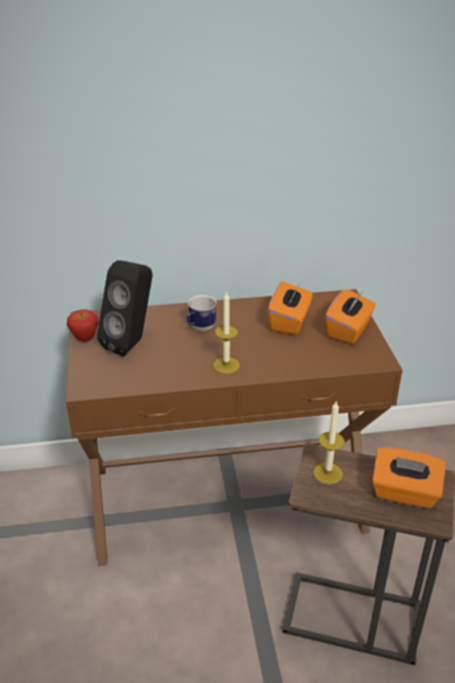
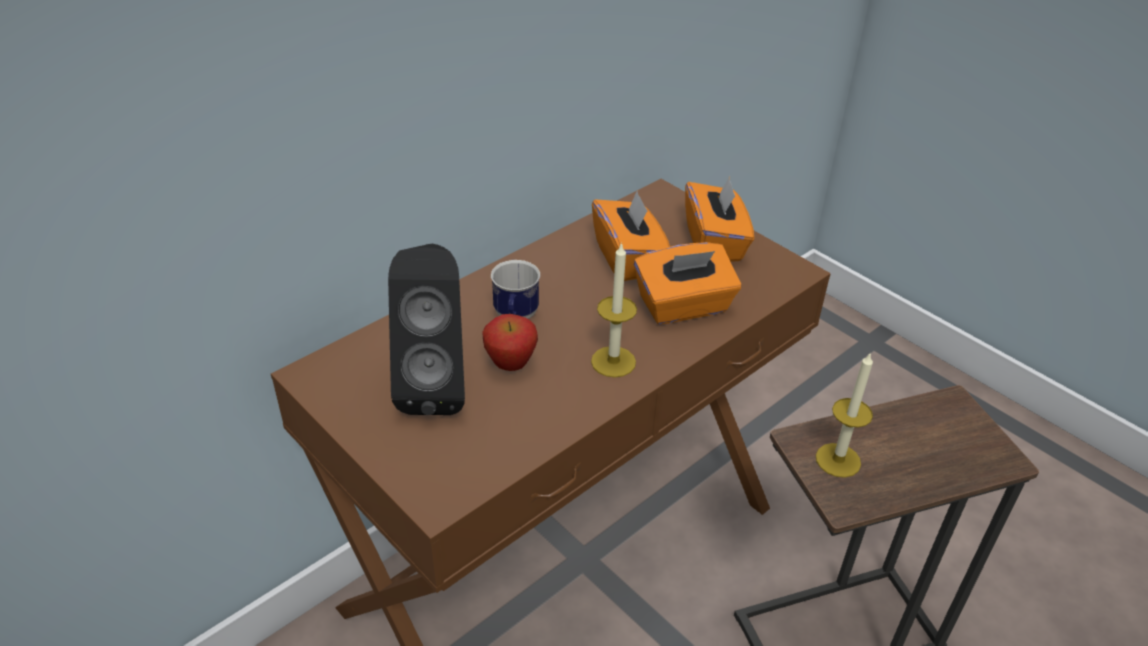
camera: 35 degrees left, 5 degrees up
(85, 339) = (350, 412): apple -> apple (511, 366)
(404, 493) = (942, 441): orange tissue box -> orange tissue box (684, 306)

